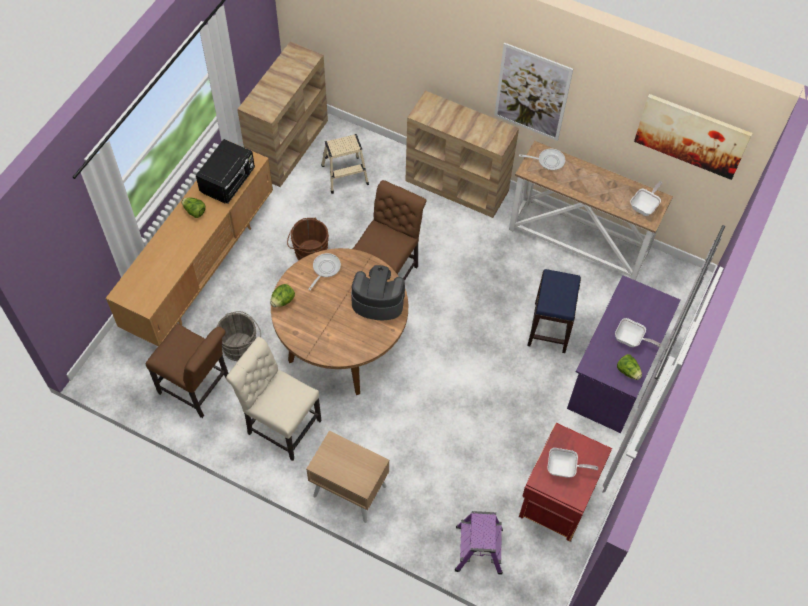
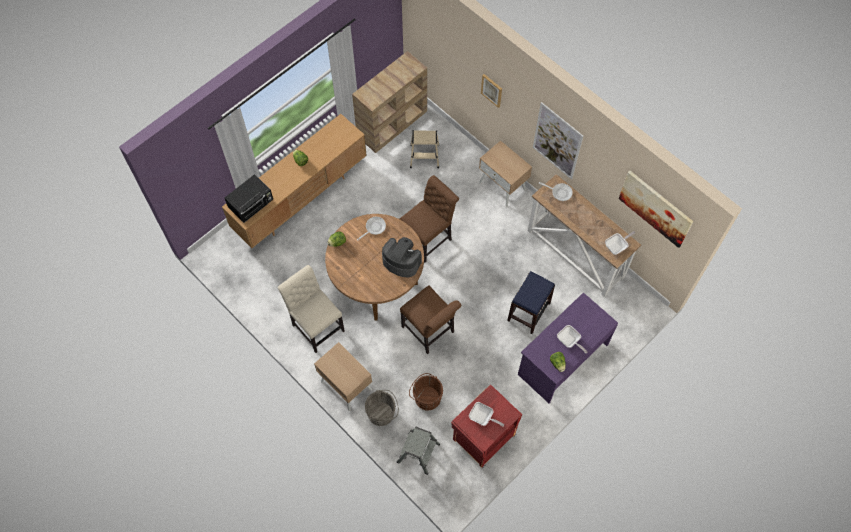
camera: 20 degrees right, 5 degrees up
(198, 389) = (270, 284): brown chair -> brown chair (430, 332)
(228, 182) = (331, 145): black microwave -> black microwave (252, 205)
(241, 346) = (309, 262): grey bucket -> grey bucket (383, 413)
(309, 252) = (378, 207): brown bucket -> brown bucket (426, 397)
(424, 53) = (492, 90): none -> picture
(457, 185) = (502, 186): brown bookcase -> beige nightstand
(479, 550) = (418, 453): purple step ladder -> grey step ladder

